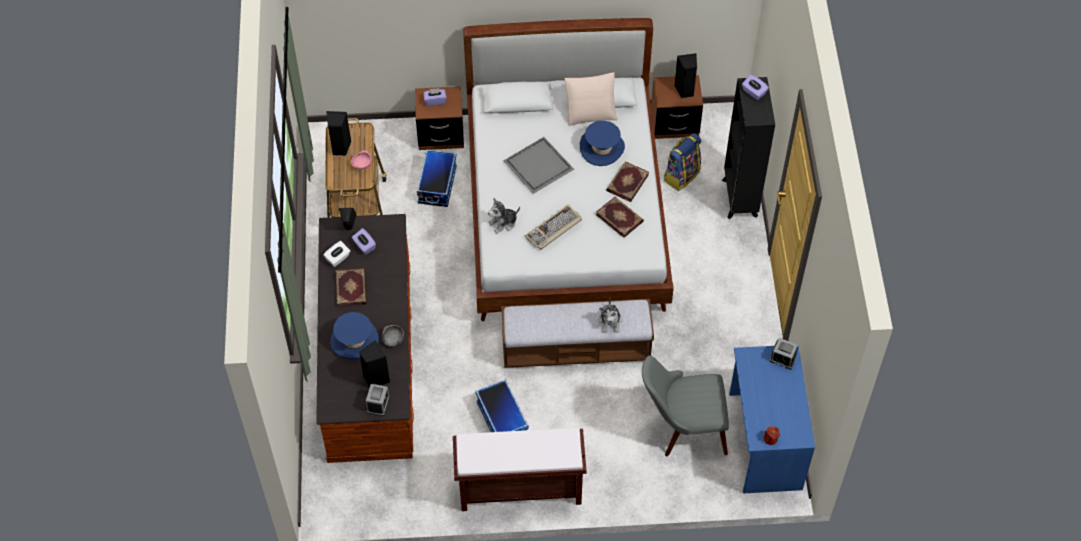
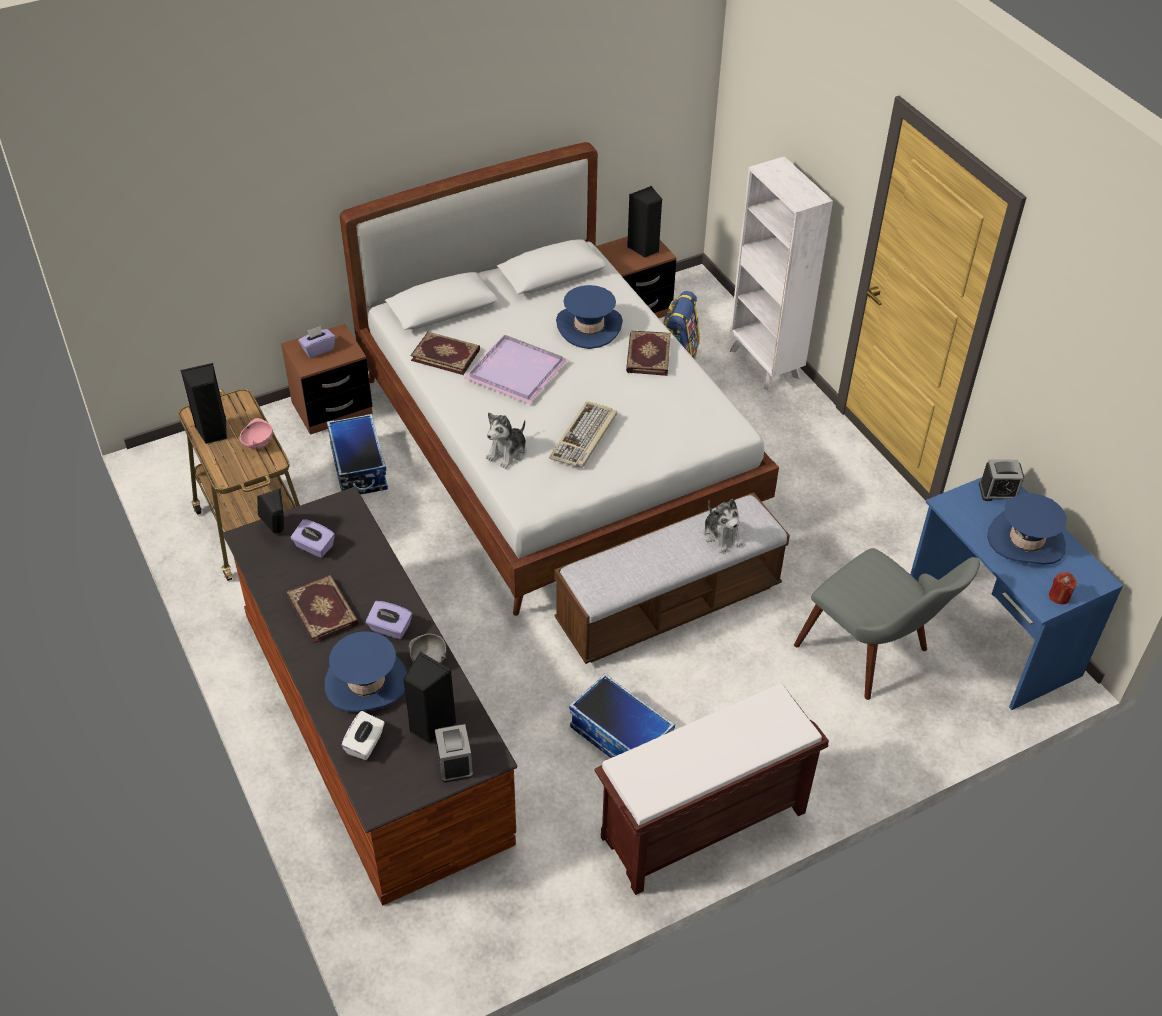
camera: 25 degrees left, 10 degrees down
(338, 258) = (280, 577): white tissue box -> white tissue box (365, 744)
(537, 166) = (514, 371): grey tray -> purple tray
(590, 111) = (547, 292): beige pillow -> none
(620, 217) = (665, 397): book -> book (446, 354)
(682, 428) = (875, 656): grey chair -> grey chair turned 105 degrees counterclockwise
(739, 199) = (765, 364): black bookcase -> white bookcase
(753, 92) = (780, 175): purple tissue box -> purple tissue box (390, 628)
(776, 397) = (1026, 541): none -> blue hat

